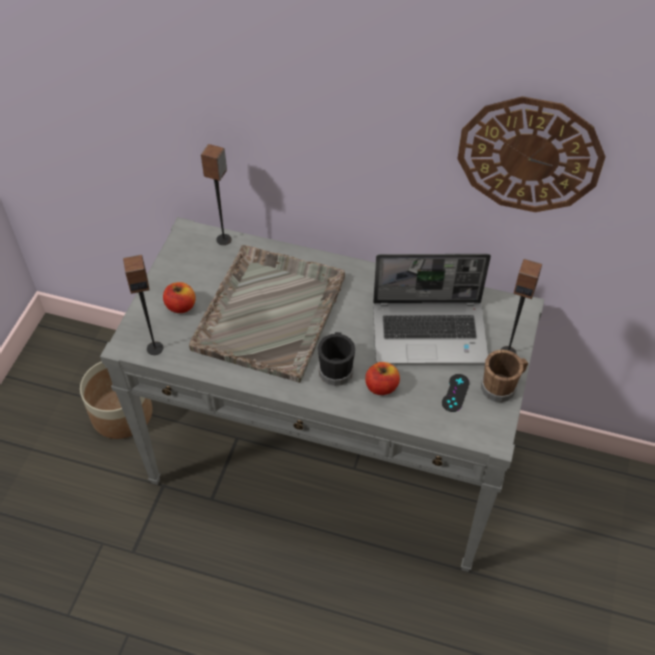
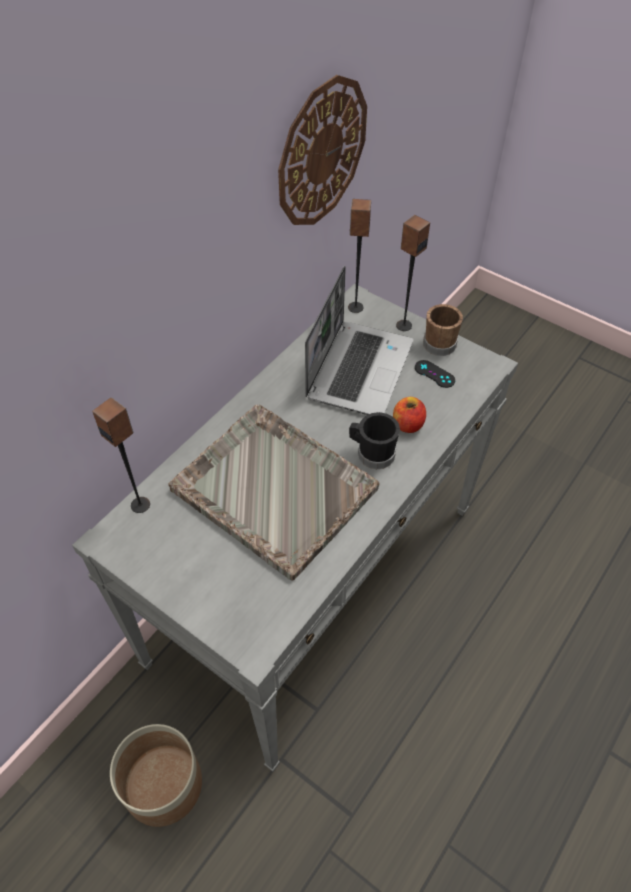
camera: 70 degrees left, 0 degrees up
(155, 348) = (272, 618): speaker -> speaker (355, 307)
(181, 306) = (221, 575): apple -> none

